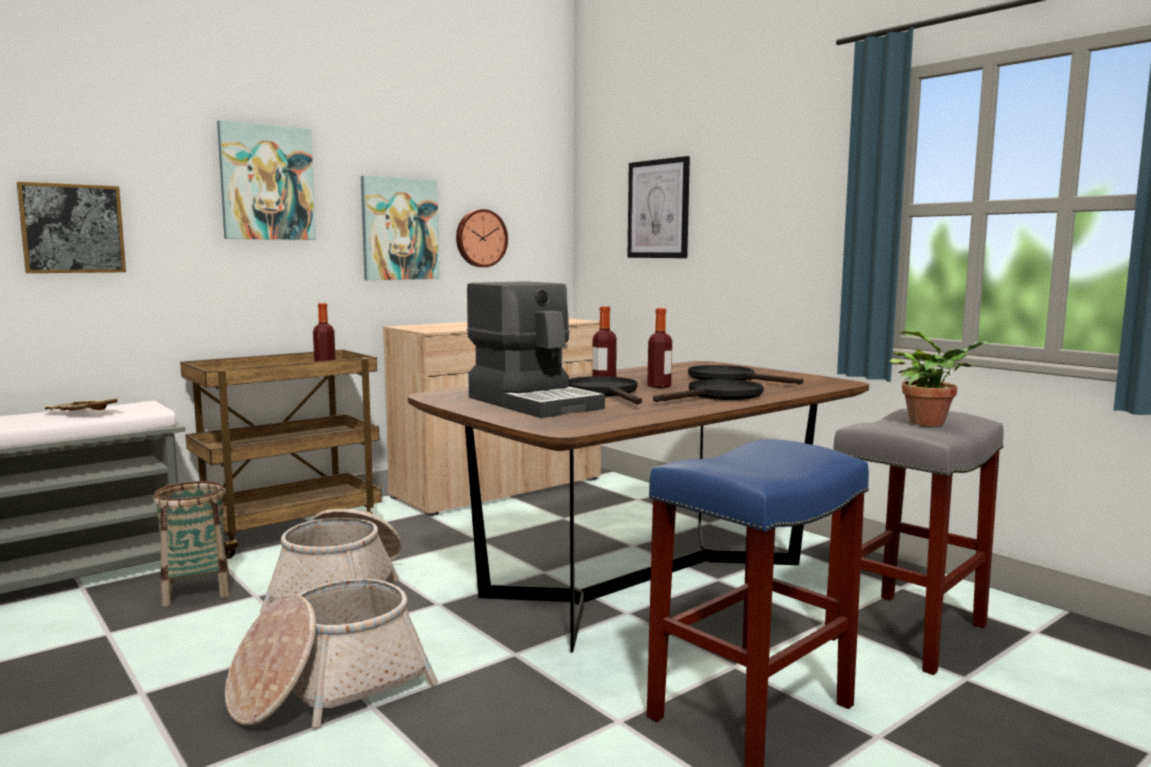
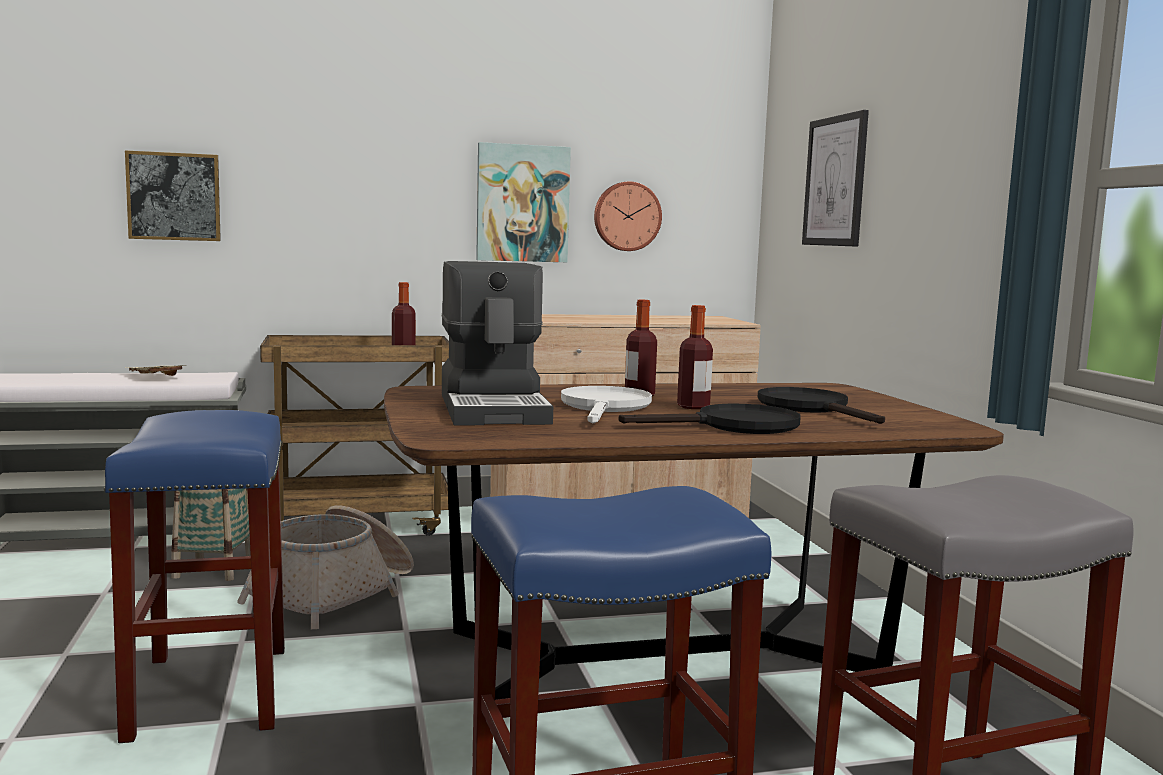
camera: 25 degrees right, 0 degrees up
(267, 183) = (370, 151): picture -> none
(328, 687) = (208, 691): basket -> blue stool
(605, 393) = (605, 407): black frying pan -> white frying pan
(931, 423) = (990, 499): potted plant -> none

